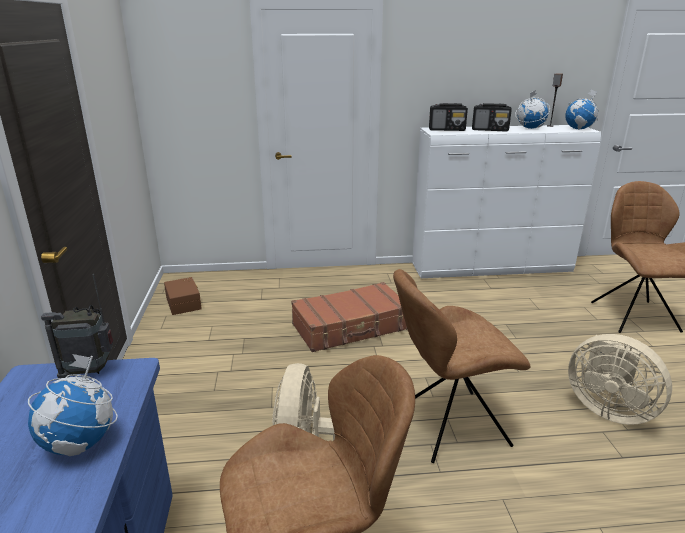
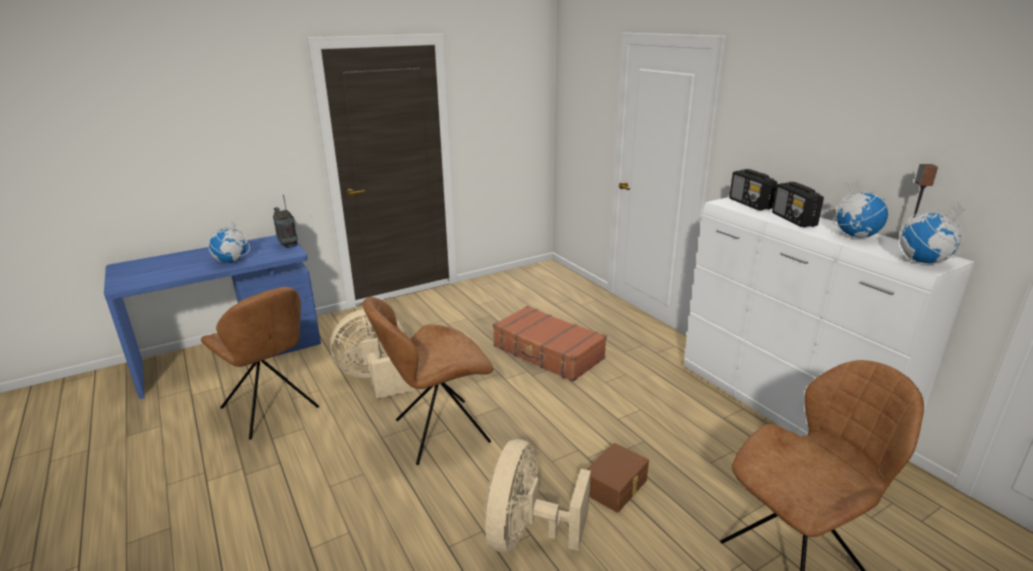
camera: 65 degrees right, 0 degrees up
(184, 303) = (517, 280): brown storage box -> brown storage box (616, 487)
(449, 426) = (438, 432): brown chair -> brown chair turned 75 degrees counterclockwise

